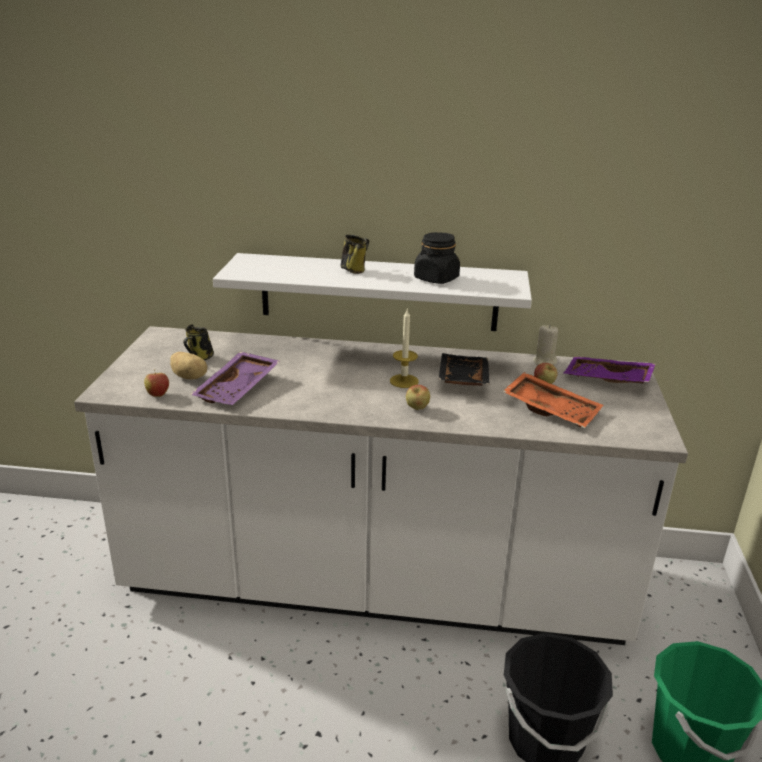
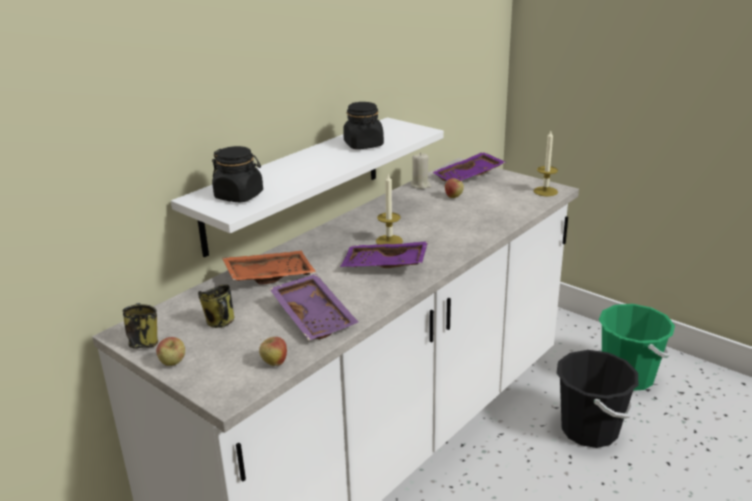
camera: 55 degrees left, 0 degrees up
(190, 377) = (257, 337): potato -> none
(266, 268) = (239, 196): none -> black jar
(354, 270) = (300, 165): mug -> mug (143, 342)
(354, 392) = (384, 266): none -> purple tray
(417, 409) = (440, 249): apple -> apple (173, 364)
(461, 379) = (412, 220): black tray -> none
(551, 409) = (490, 206): orange tray -> orange tray (269, 275)
(641, 432) = (545, 191): none -> candle

